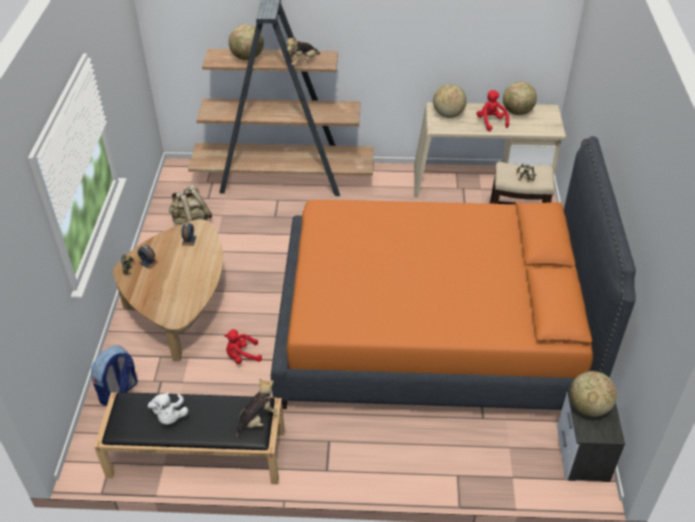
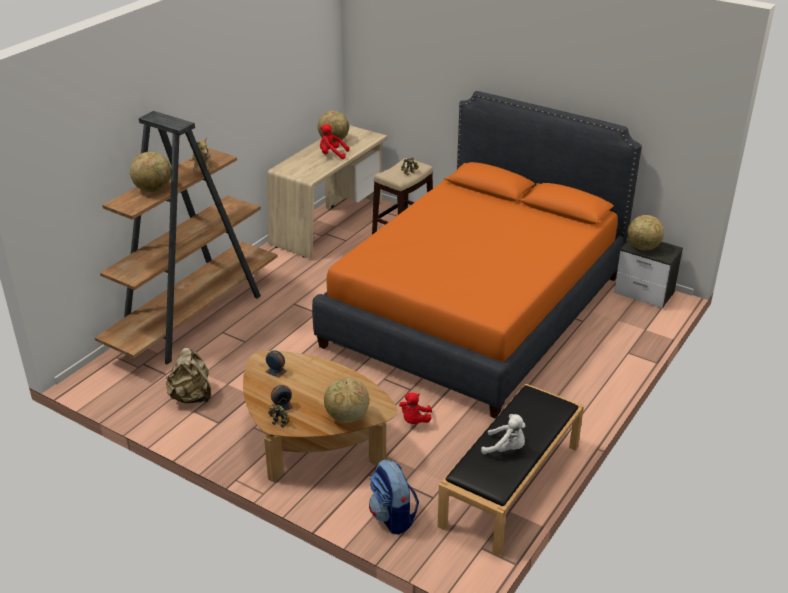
camera: 60 degrees left, 10 degrees down
(257, 420) = (546, 399): plush toy -> none
(448, 115) = (298, 167): globe -> globe (346, 417)

